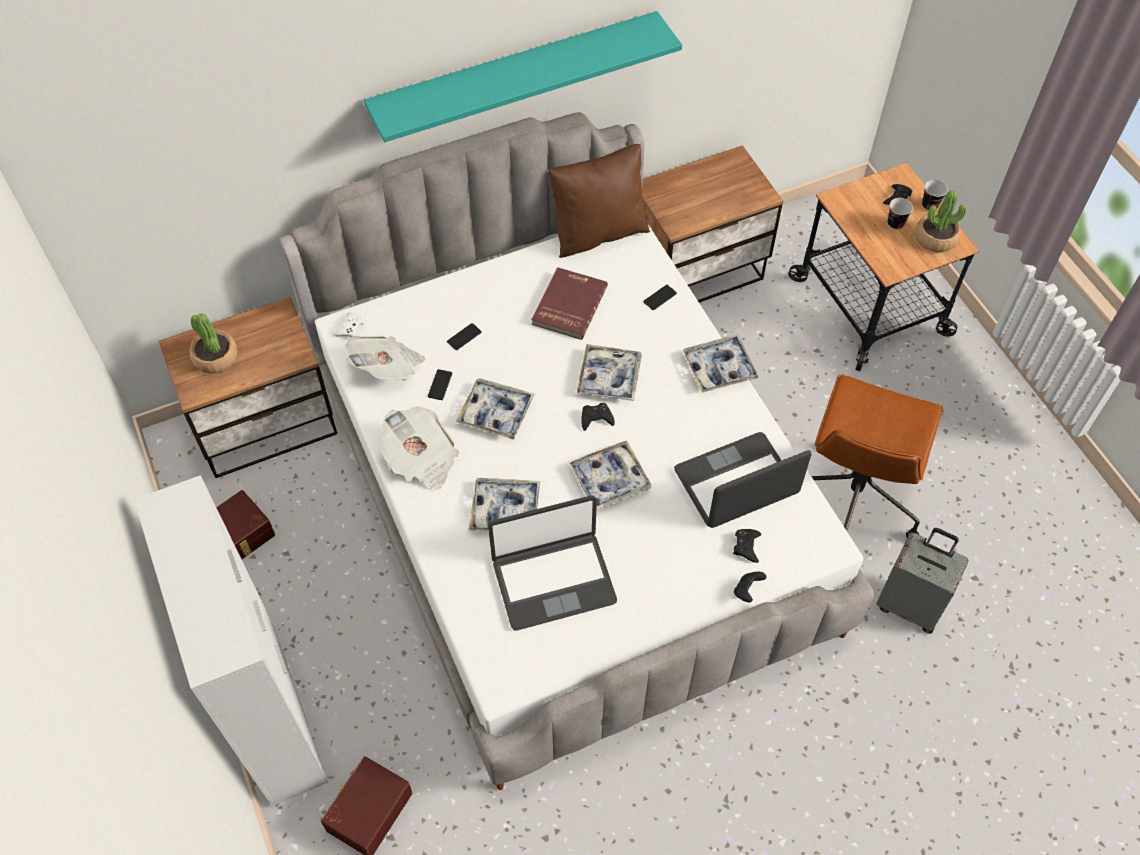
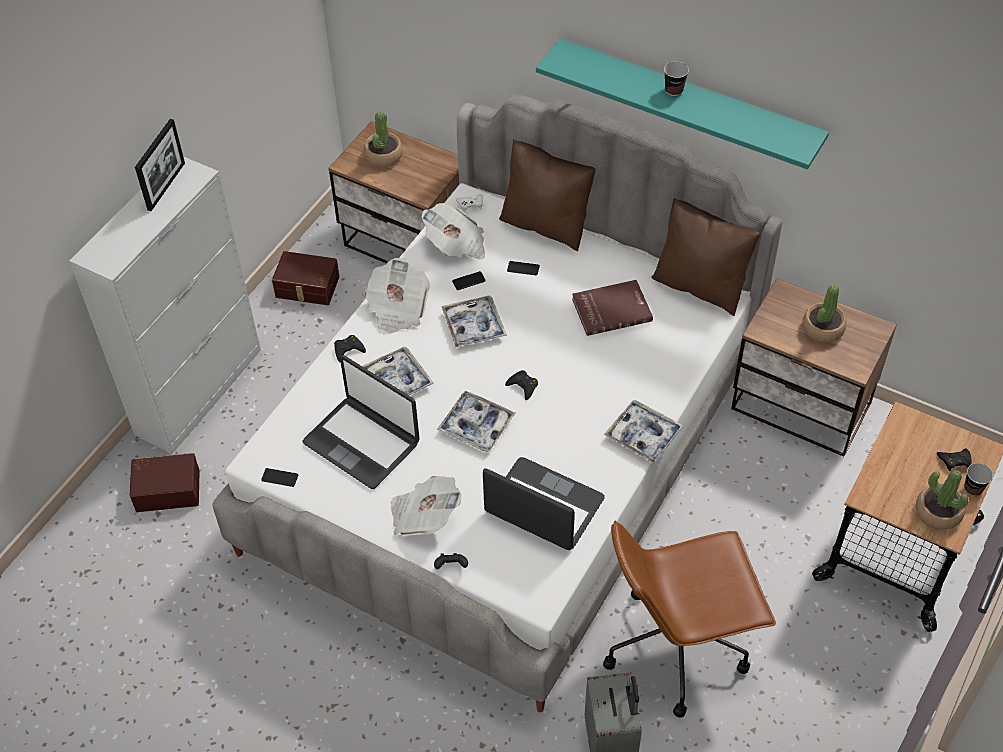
camera: 55 degrees right, 5 degrees down
(173, 534) = (166, 186): none -> picture frame
(430, 289) = (546, 224): none -> brown pillow
(609, 377) = (568, 372): tray -> none
(660, 297) = (675, 359): phone -> phone (280, 477)
(677, 579) = (424, 516): none -> newspaper
(708, 189) = (822, 328): none -> potted plant
(746, 546) = (491, 544): black game controller -> black game controller (348, 350)
(895, 223) = (923, 474): cup -> cup (674, 90)

